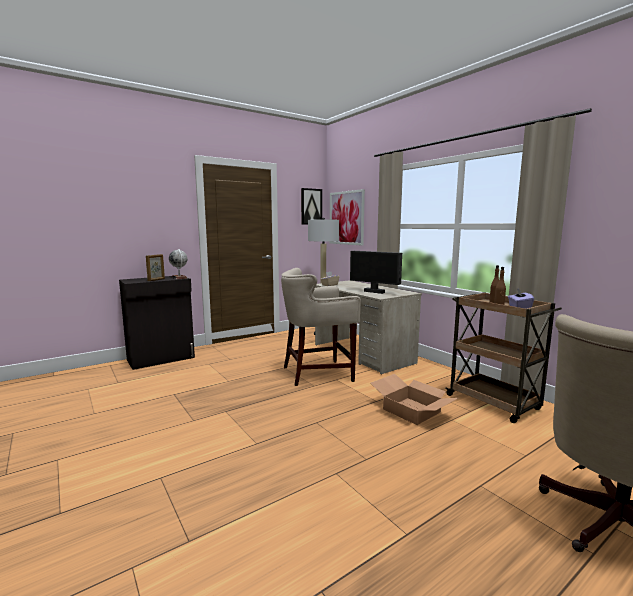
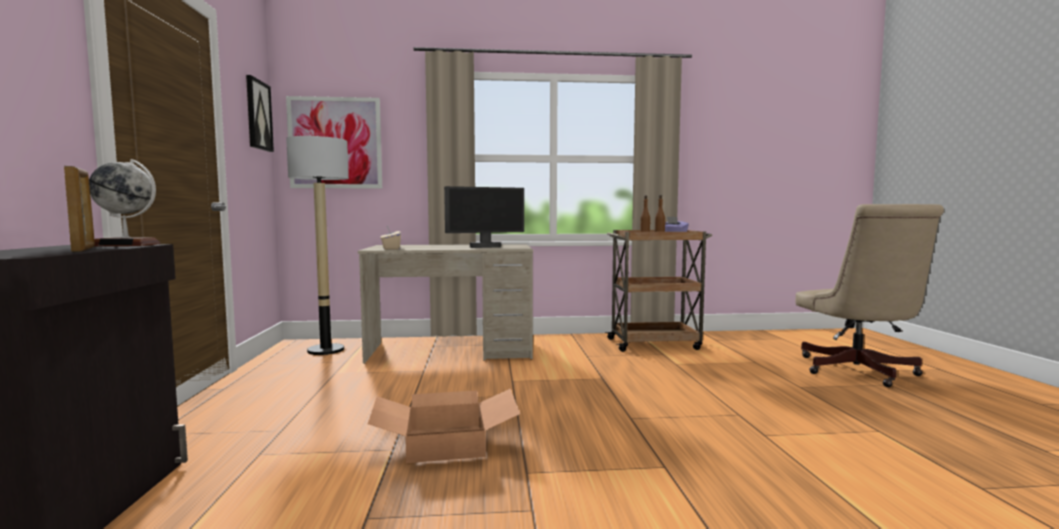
camera: 60 degrees left, 5 degrees down
(318, 373) = (476, 384): beige stool -> none
(410, 410) = (642, 372): cardboard box -> cardboard box (444, 444)

